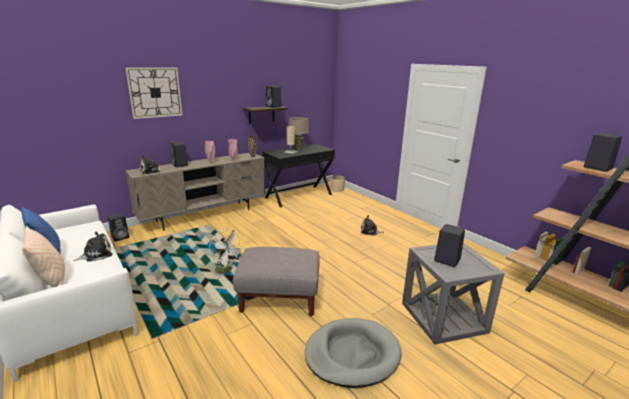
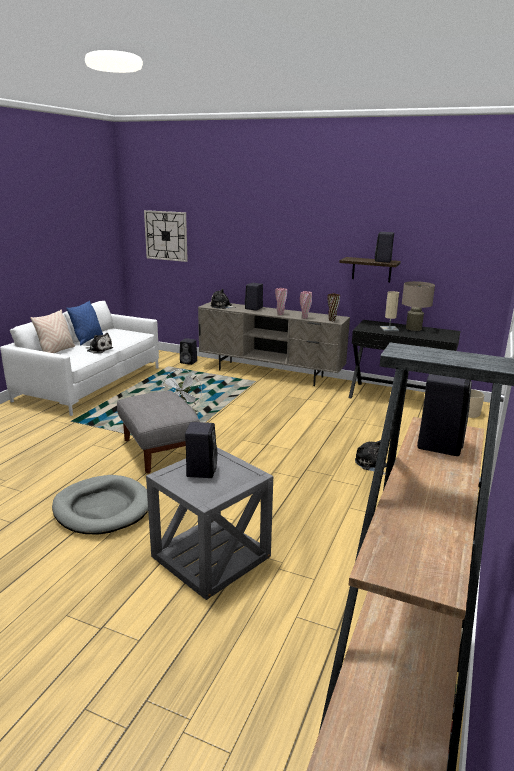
camera: 60 degrees right, 0 degrees up
(155, 92) = (248, 227): wall clock -> wall clock (166, 235)

